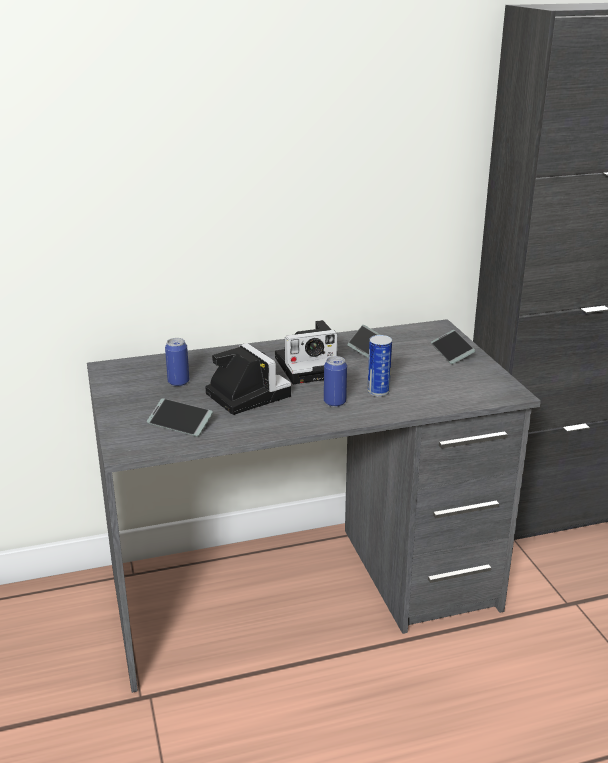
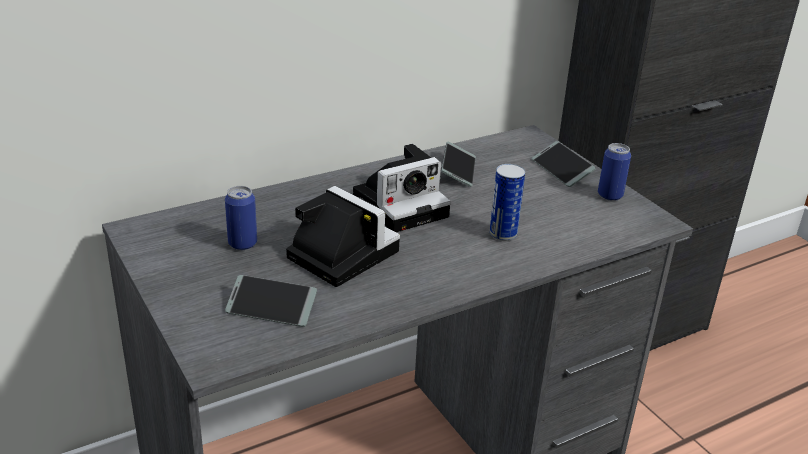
camera: 15 degrees left, 5 degrees up
(334, 402) = (457, 255): can -> can (610, 195)

